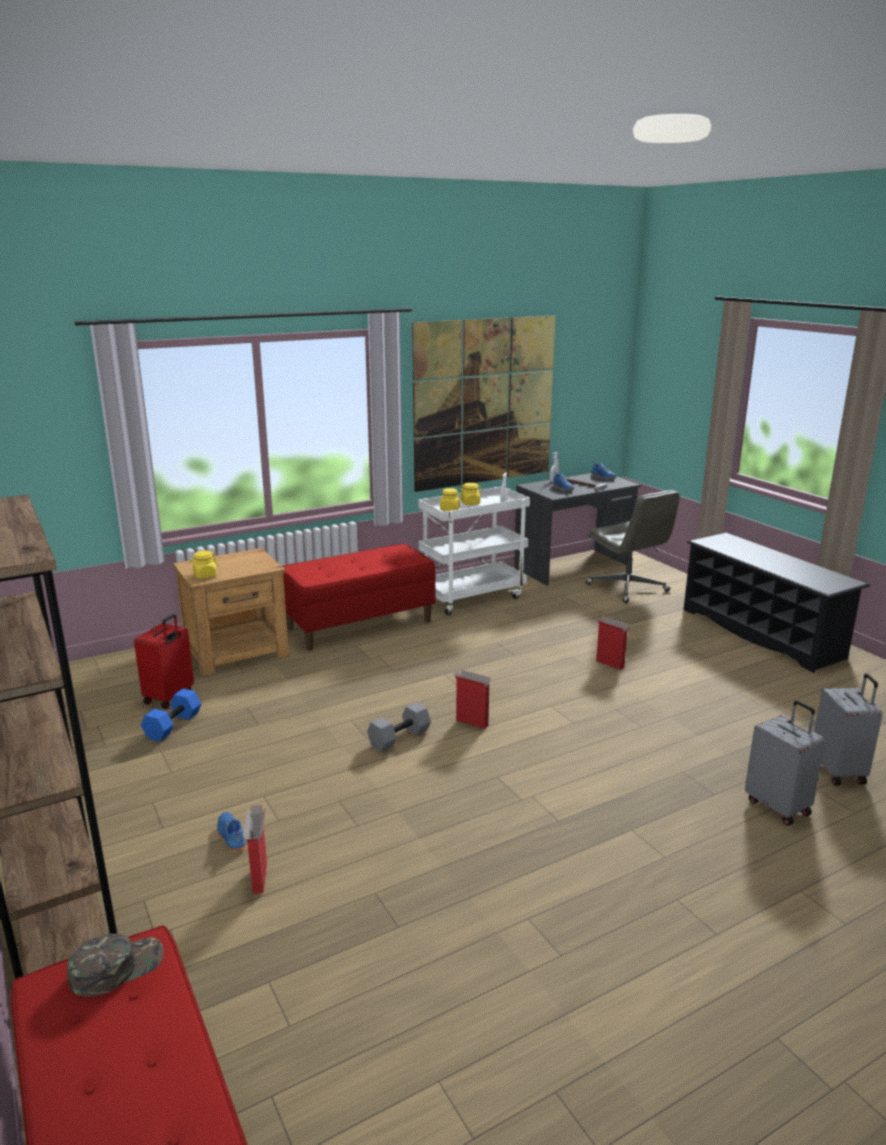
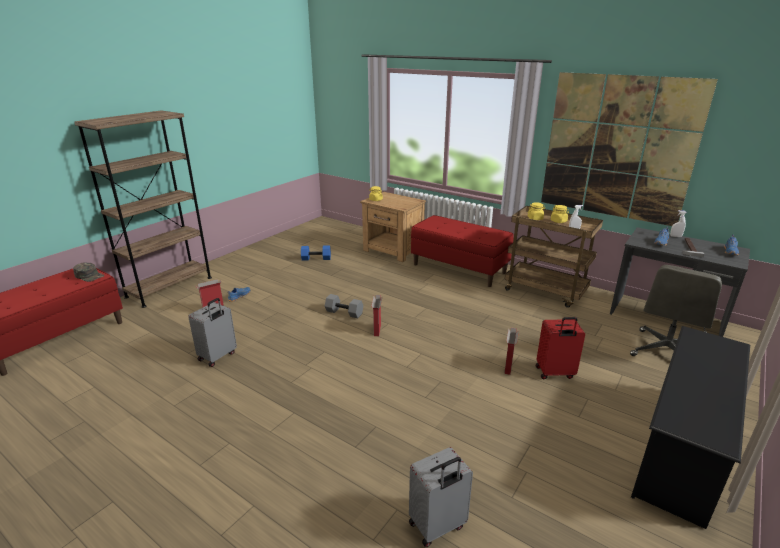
camera: 65 degrees right, 5 degrees up
(170, 697) = (338, 250): red suitcase -> red suitcase (555, 373)
(472, 597) = (546, 291): white cart -> brown cart
(778, 806) = (357, 485): grey suitcase -> grey suitcase (218, 356)

